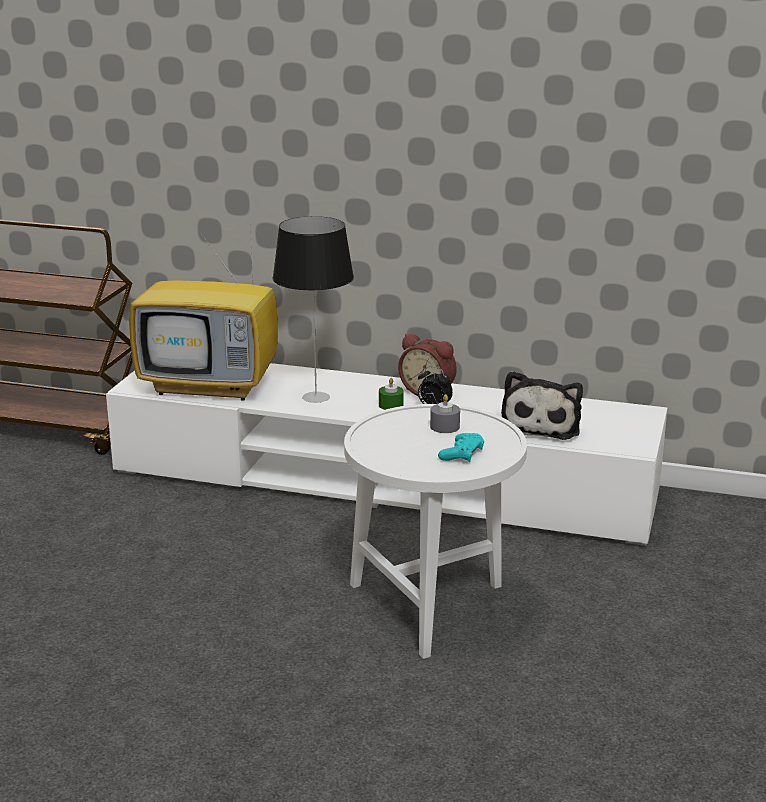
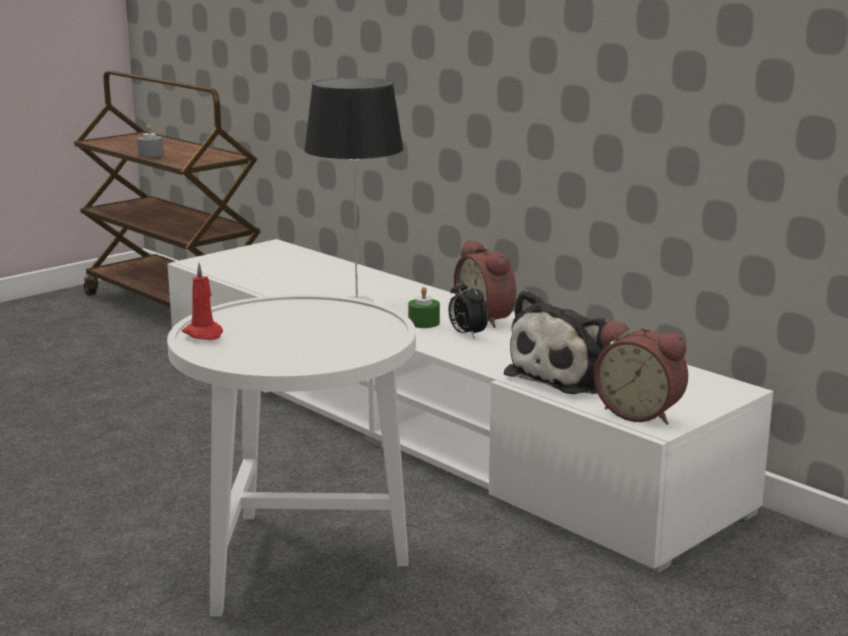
camera: 30 degrees right, 5 degrees down
(212, 386) = (271, 274): television -> none
(384, 457) = (204, 334): none -> red candle
(444, 427) = (332, 322): grey candle -> grey candle (150, 154)
(462, 454) = (298, 350): turquoise game controller -> none
(617, 442) = (640, 413): none -> alarm clock

